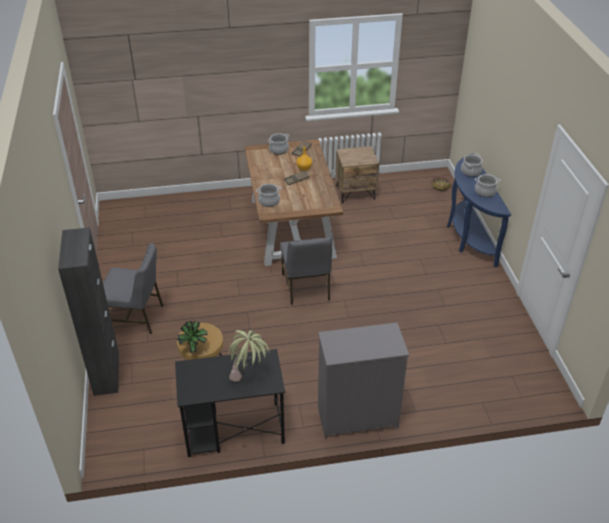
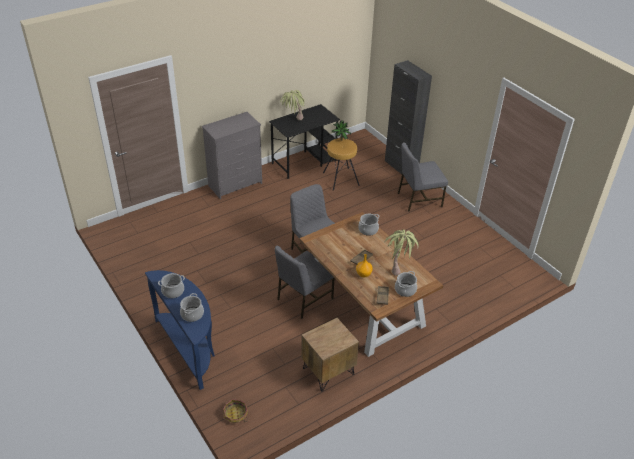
camera: 155 degrees right, 0 degrees up
(268, 166) = (399, 267): none -> potted plant
(344, 248) = (303, 298): none -> grey chair

